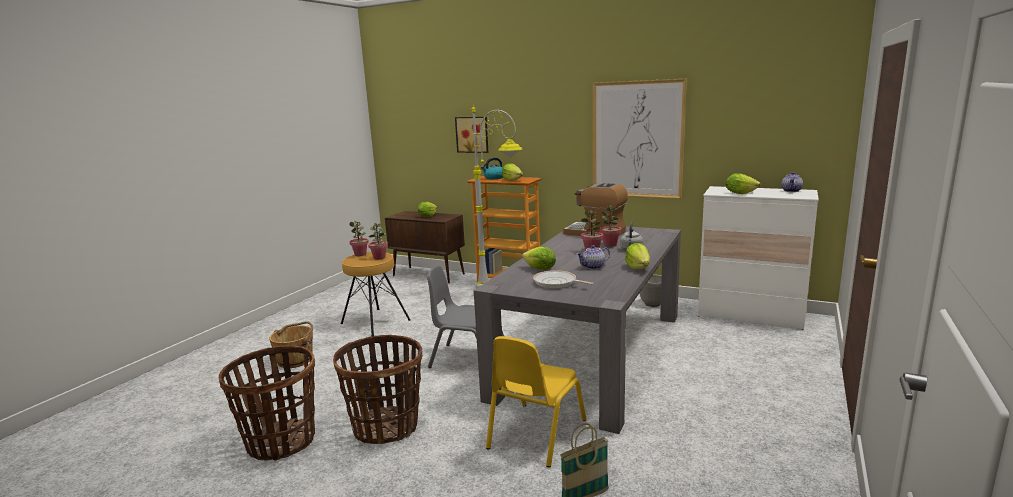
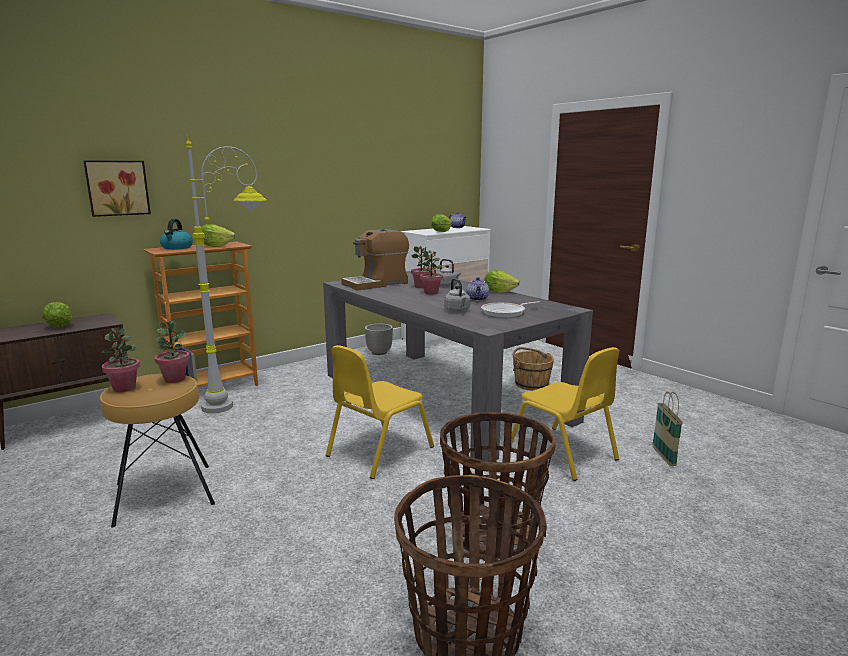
camera: 65 degrees left, 0 degrees up
(296, 360) = (190, 594): brown bucket -> brown bucket (531, 384)
(469, 358) = (379, 451): grey chair -> yellow chair
(540, 269) = (457, 311): lettuce -> grey kettle
(637, 140) = (337, 190): picture -> none

